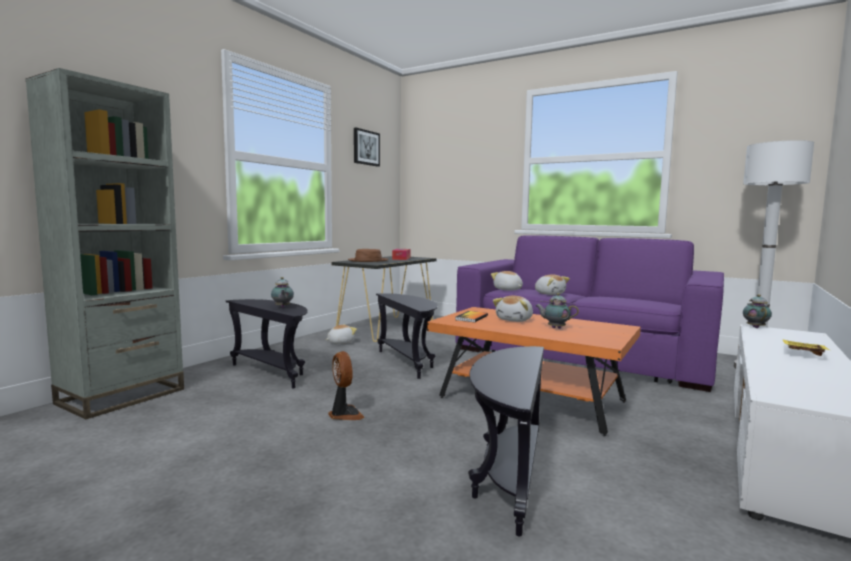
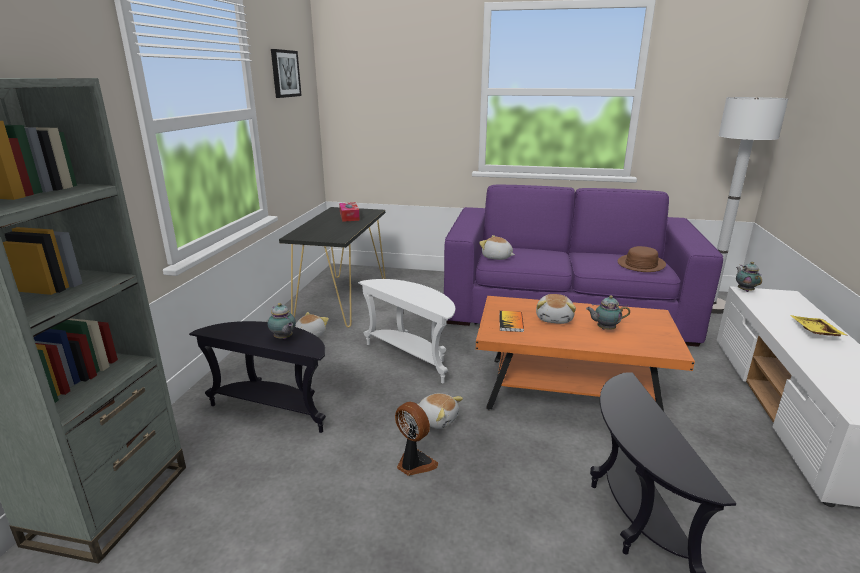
camera: 20 degrees left, 15 degrees up
(368, 260) = (319, 229): brown hat -> brown hat (641, 264)
(408, 362) = (412, 357): black side table -> white side table
(549, 294) = (544, 261): plush toy -> plush toy (437, 419)

